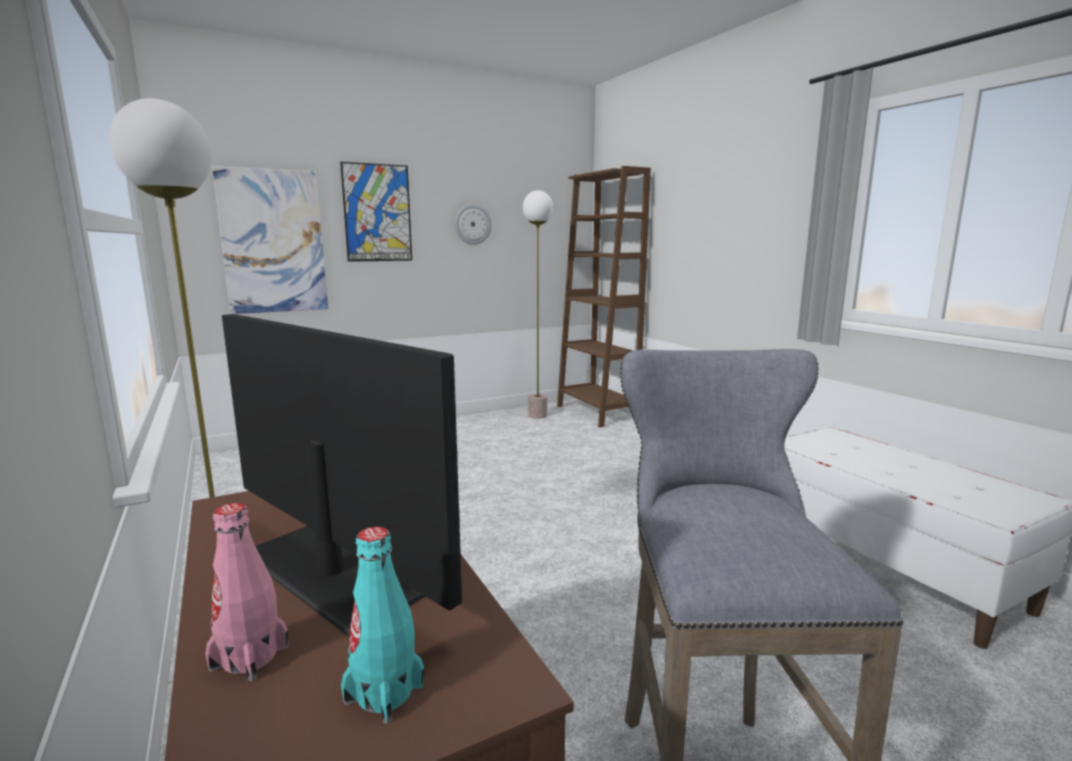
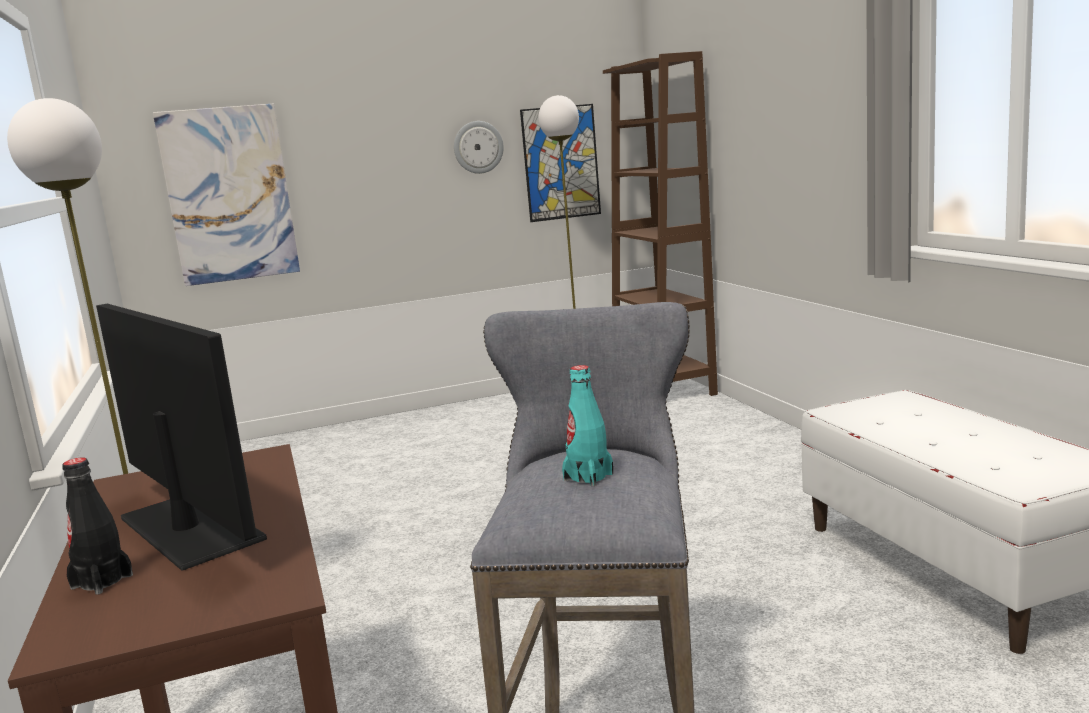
camera: 10 degrees right, 0 degrees up
(250, 657) = (102, 581): pink bottle -> black bottle
(377, 213) = (353, 146): picture -> picture (561, 163)
(384, 693) = (189, 600): turquoise bottle -> turquoise bottle (588, 477)

